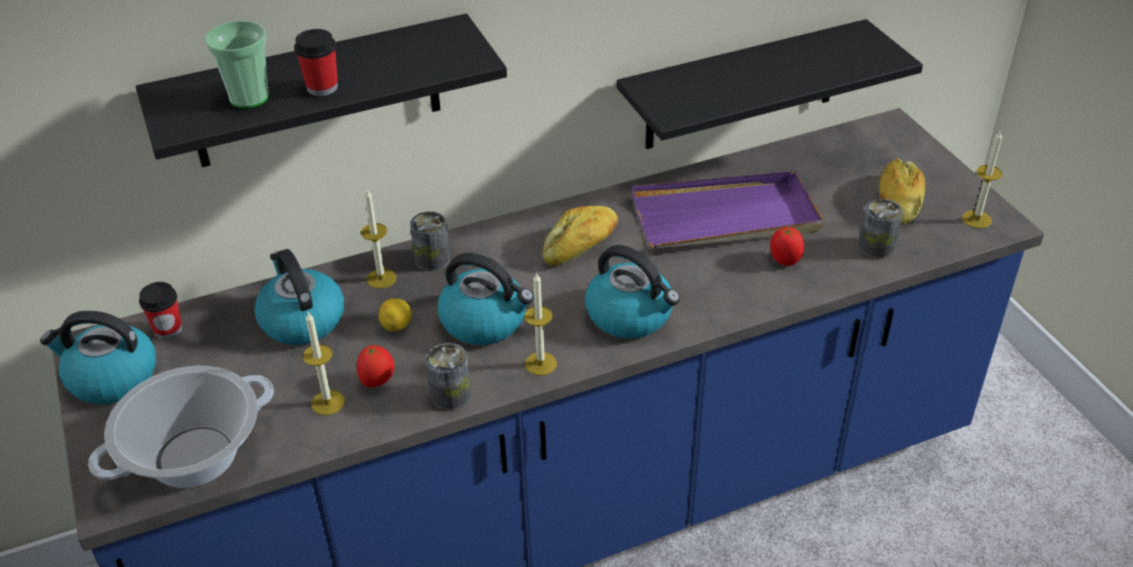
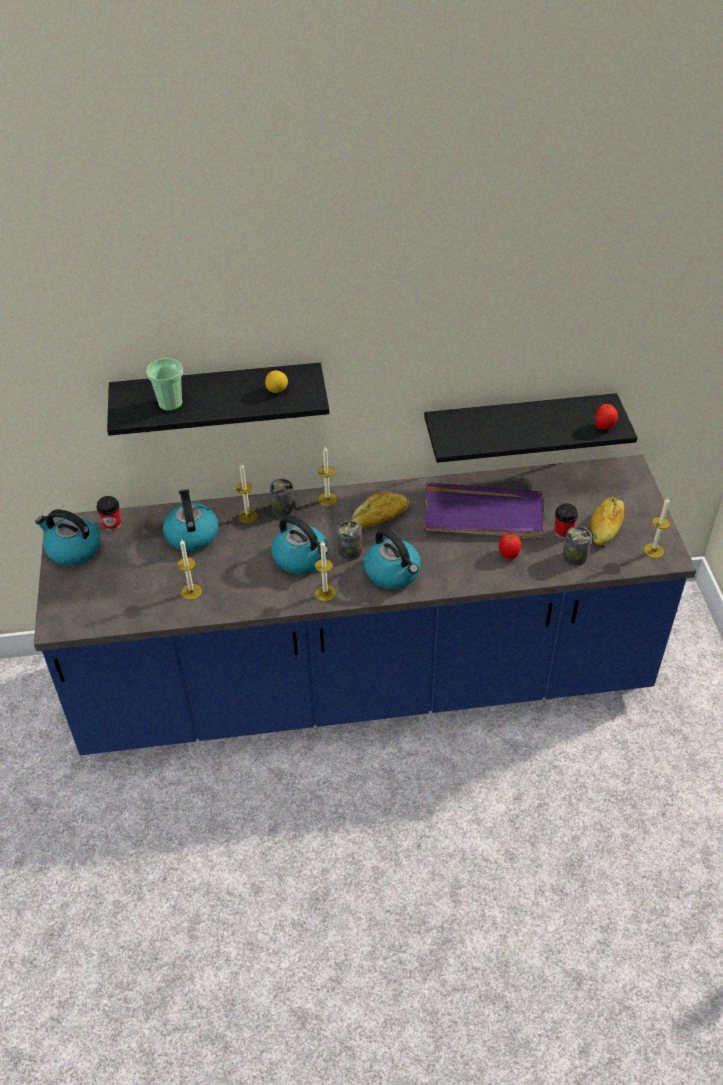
camera: 15 degrees right, 5 degrees up
(195, 457) = (107, 609): cooking pot -> none
(322, 87) = (214, 403): cup -> cup (563, 532)
(378, 381) = (224, 584): tomato -> tomato (604, 427)
(397, 326) = (247, 550): lemon -> lemon (277, 390)
(451, 395) = (264, 602): can -> can (350, 551)
(494, 235) = (327, 499): none -> candle

